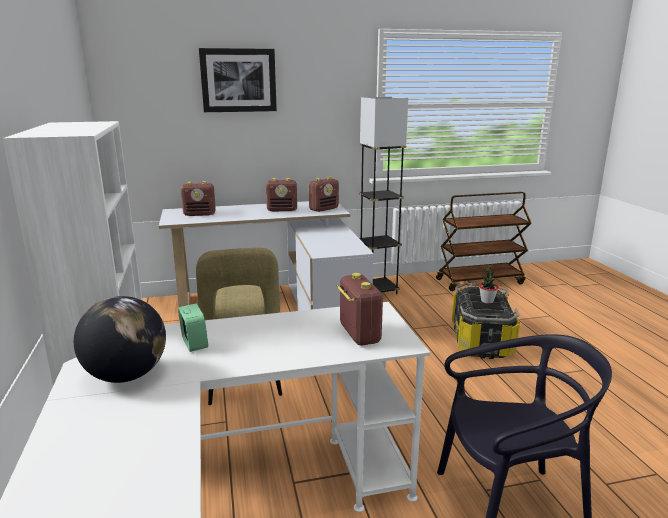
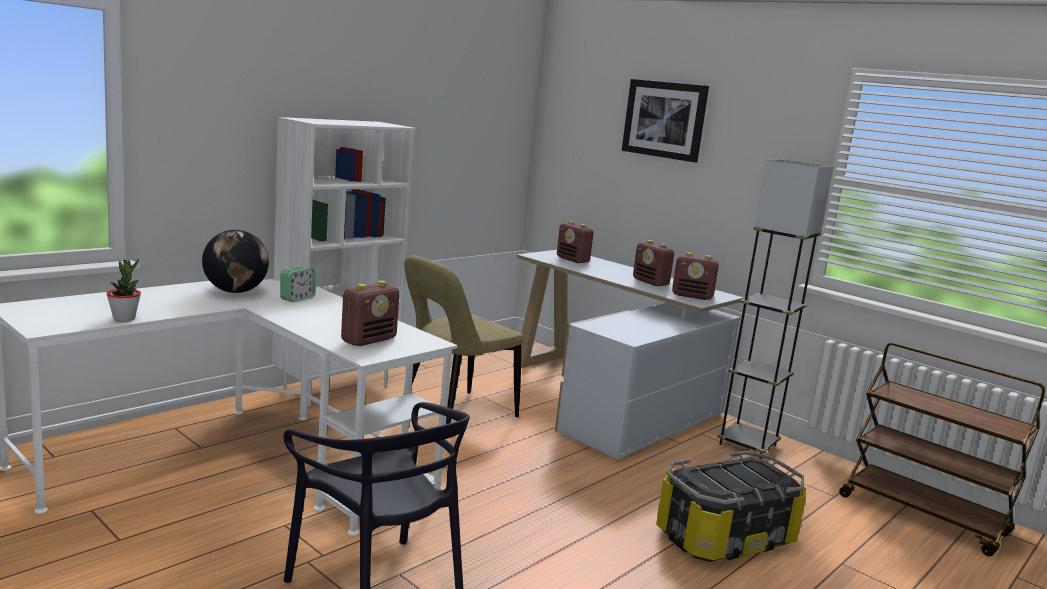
camera: 55 degrees right, 5 degrees down
(487, 301) = (739, 478): potted plant -> potted plant (124, 318)

